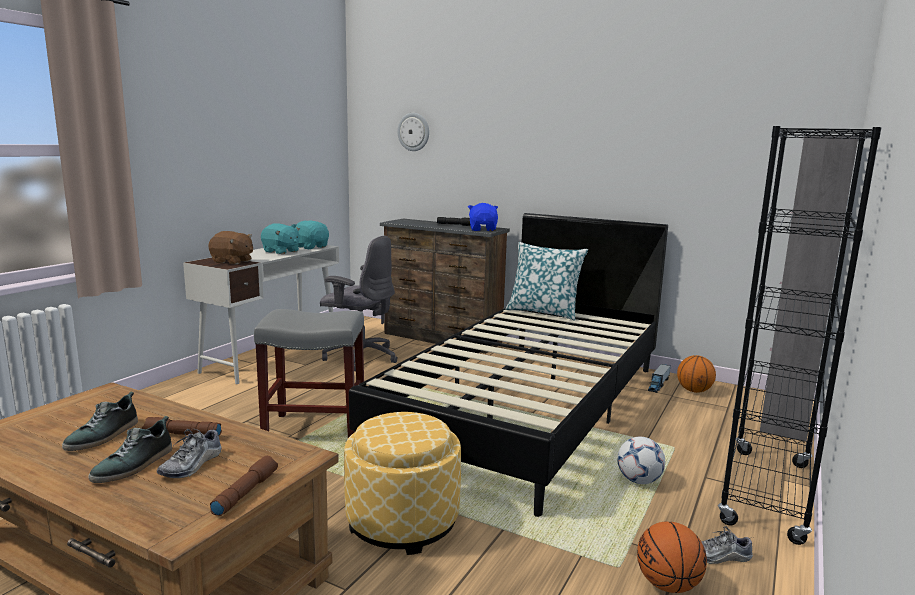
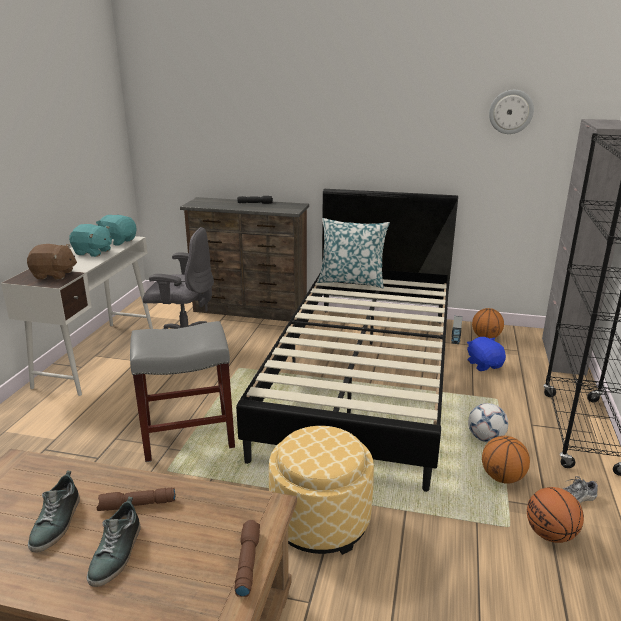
camera: 15 degrees left, 10 degrees up
(192, 465) = (173, 540): shoe -> none
(414, 132) = (200, 109): wall clock -> wall clock (511, 112)
(483, 229) = (287, 208): blue plush toy -> blue plush toy (484, 365)
(638, 520) = (502, 477): none -> basketball

